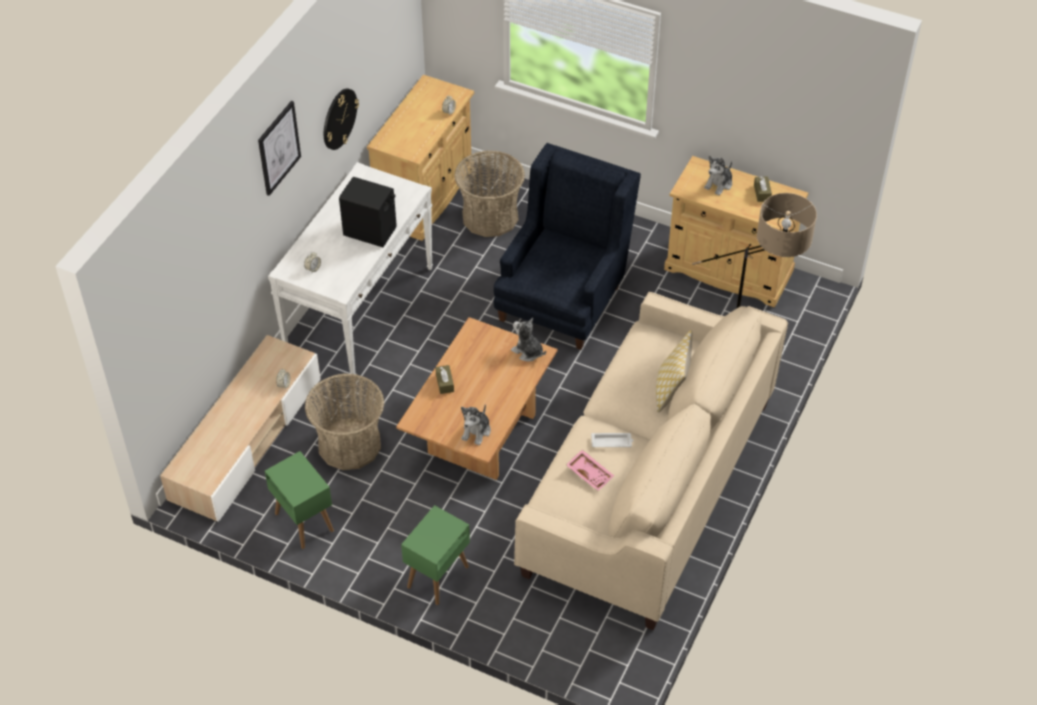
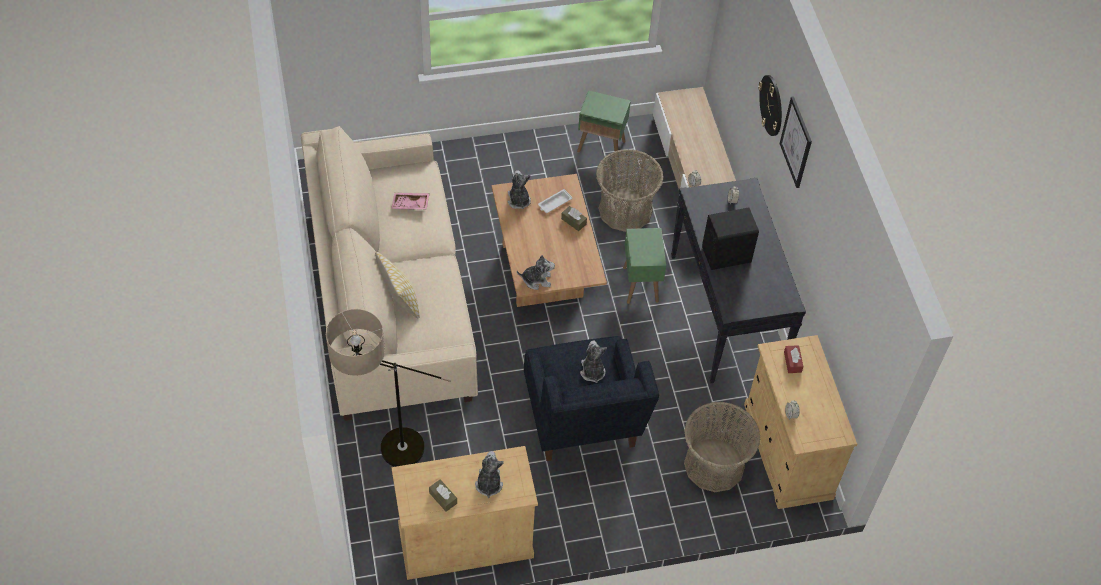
camera: 140 degrees right, 5 degrees up
(339, 118) = (819, 257): wall clock -> wall clock (771, 105)
(360, 309) = (726, 313): white console table -> black console table
(407, 139) = (792, 362): none -> red tissue box
(437, 577) = (483, 162): green side table -> green side table (640, 284)
(547, 263) = (592, 371): none -> plush toy
(612, 442) = (412, 235): white tray -> white tray (554, 203)

